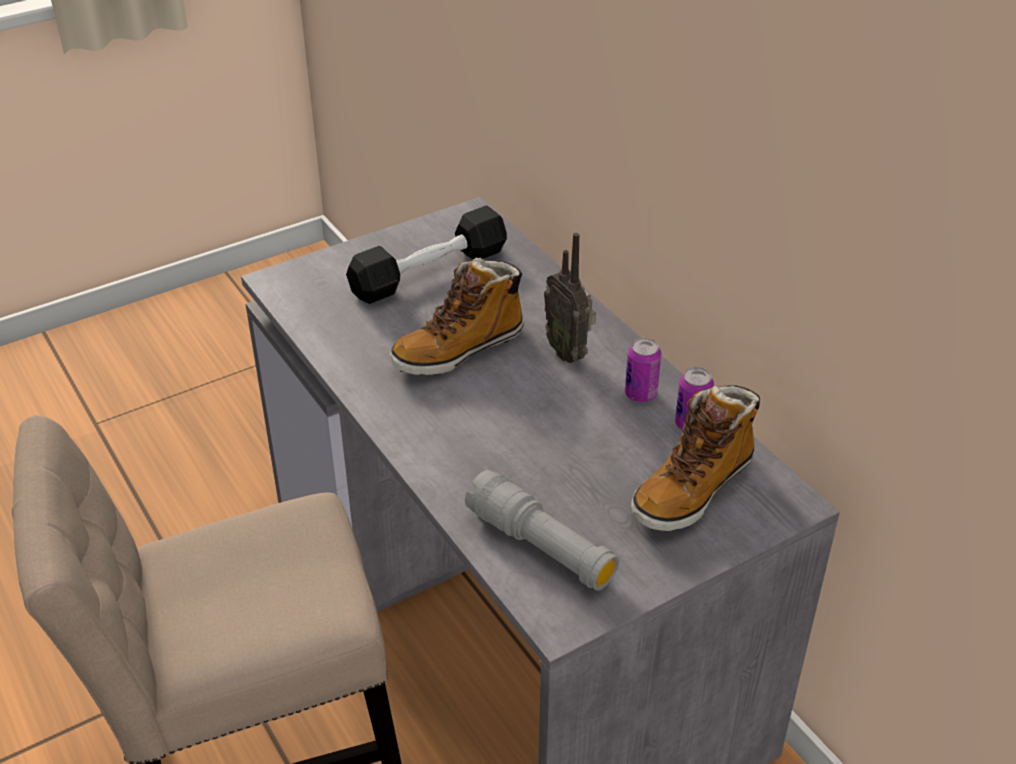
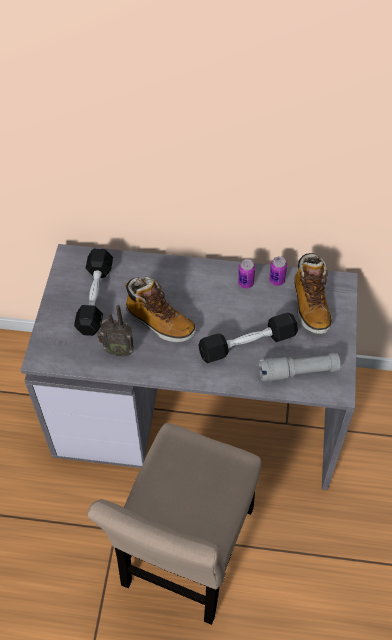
camera: 50 degrees left, 15 degrees up
(459, 349) = (159, 322): boot -> boot turned 60 degrees counterclockwise
(526, 458) = (247, 344): none -> black dumbbell
(569, 352) = (198, 287): radio -> radio (118, 350)

